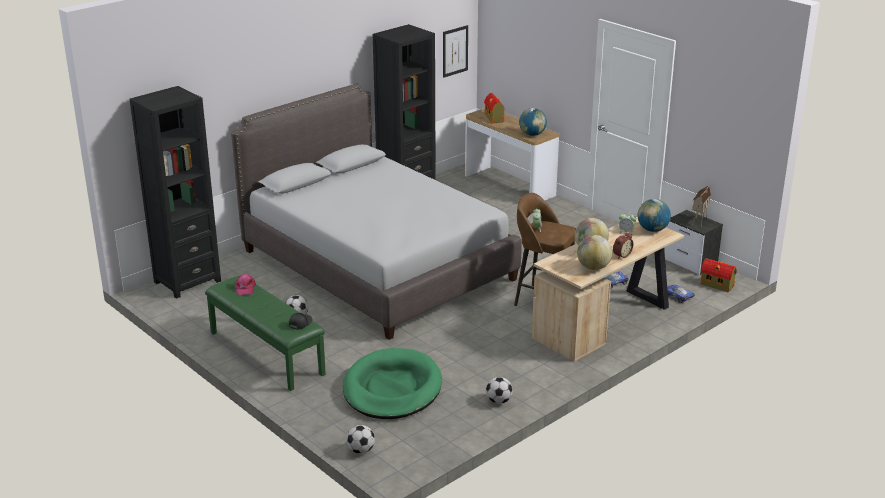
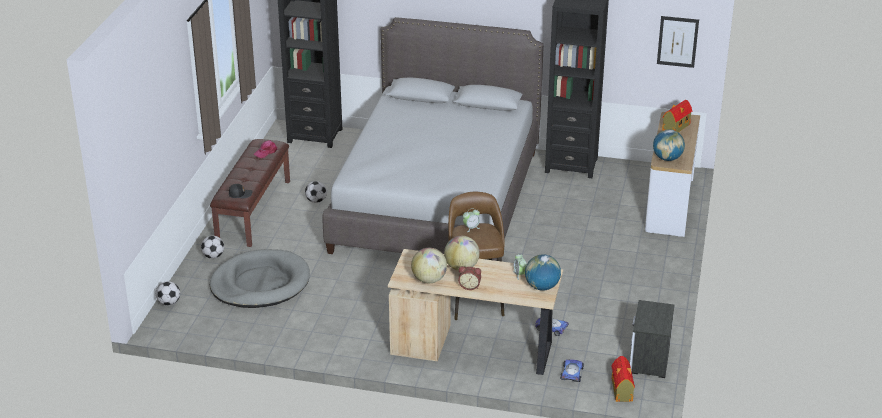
camera: 55 degrees right, 5 degrees up
(265, 353) = (253, 210): green bench -> brown bench
(392, 389) = (260, 283): green dog bed -> grey dog bed
(498, 401) = (291, 338): football -> football (213, 256)
(698, 221) = (657, 319): toy house -> none

